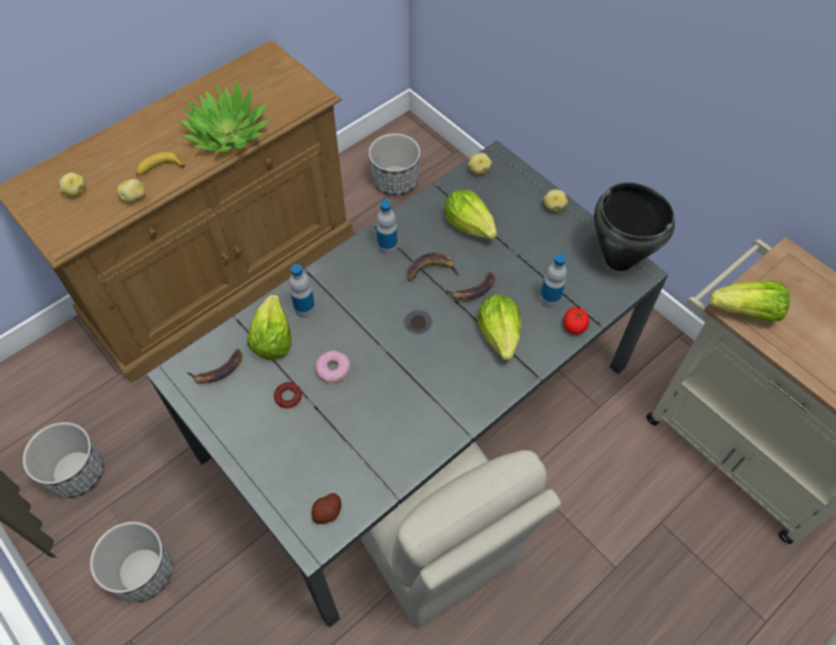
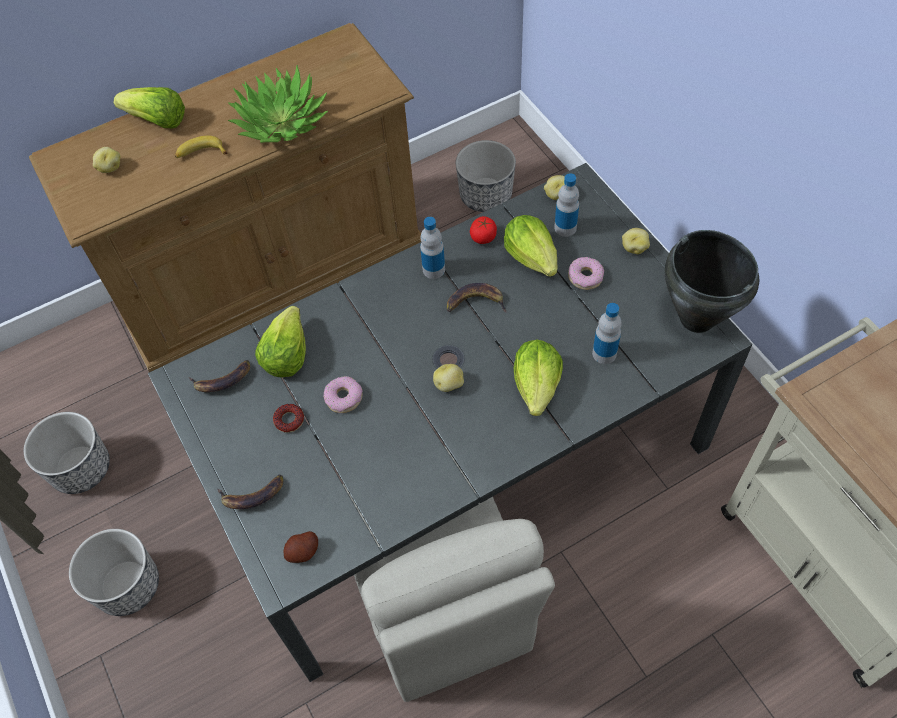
camera: 15 degrees right, 0 degrees up
(135, 198) = (169, 182): potato -> potato (449, 384)
(305, 309) = (328, 326): bottle -> bottle (565, 228)
(472, 290) = (518, 331): banana -> banana (252, 496)
(518, 236) = (585, 277): none -> donut
(574, 326) = (626, 388): tomato -> tomato (483, 237)
(747, 312) = (825, 402): lettuce -> lettuce (157, 121)

